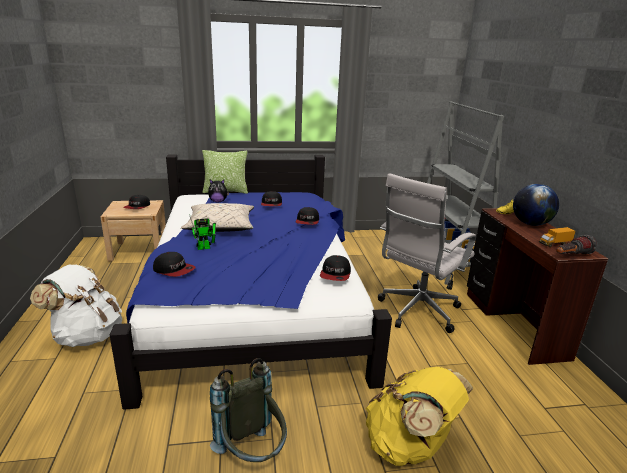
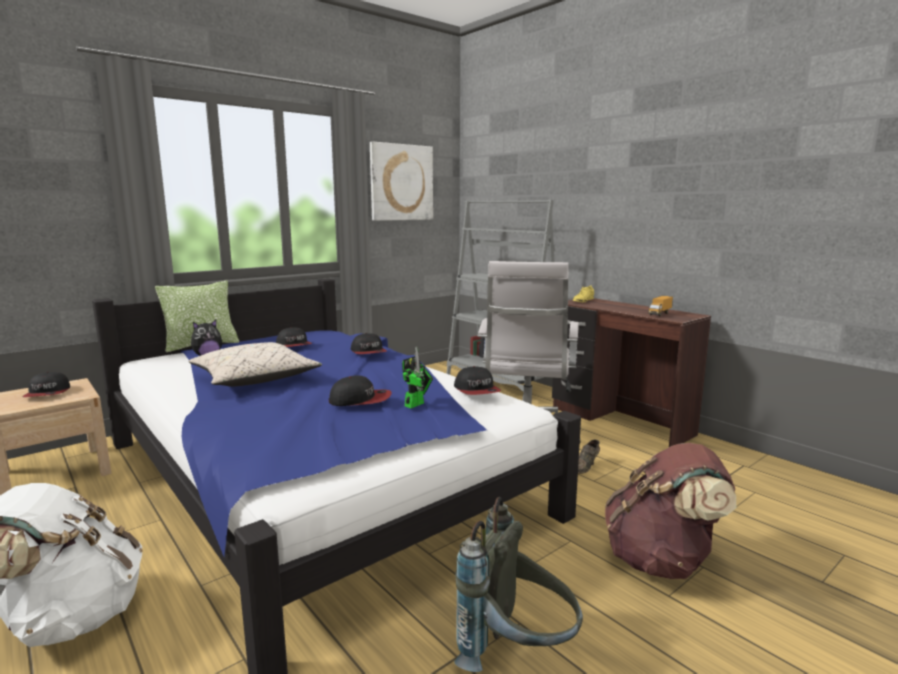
camera: 30 degrees left, 10 degrees down
(174, 270) = (259, 435): cap -> cap (360, 400)
(206, 247) = (270, 402): toy robot -> toy robot (416, 403)
(401, 80) = (401, 182): none -> picture
(409, 446) = (661, 561): yellow backpack -> brown backpack
(437, 353) = (586, 466): none -> brown shoe
(530, 224) = (616, 305): globe -> none
(570, 256) = (686, 319): flashlight -> none

